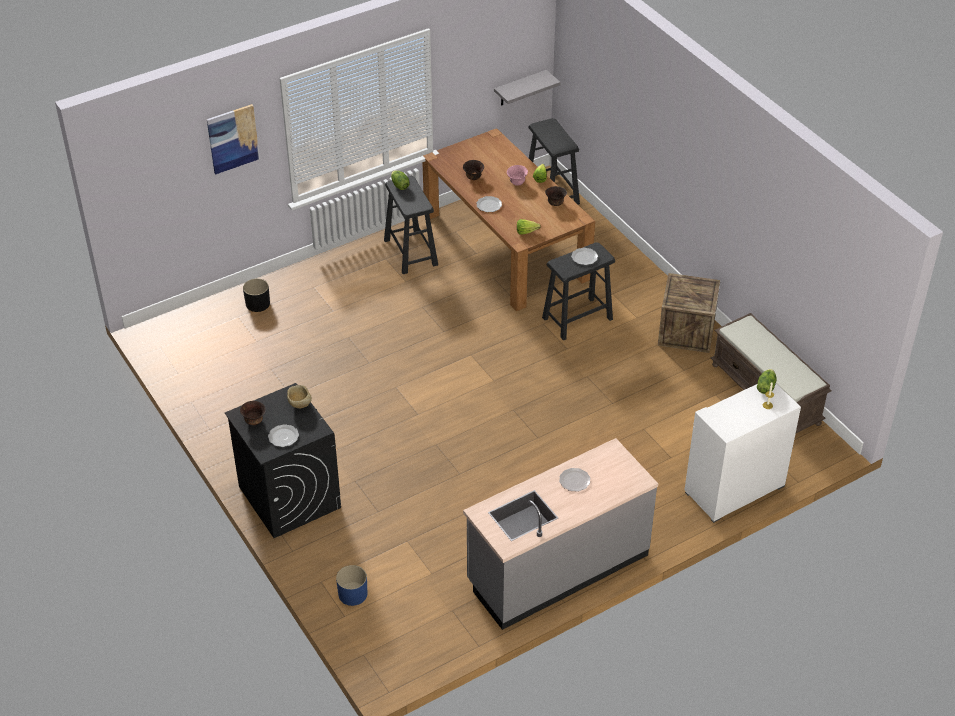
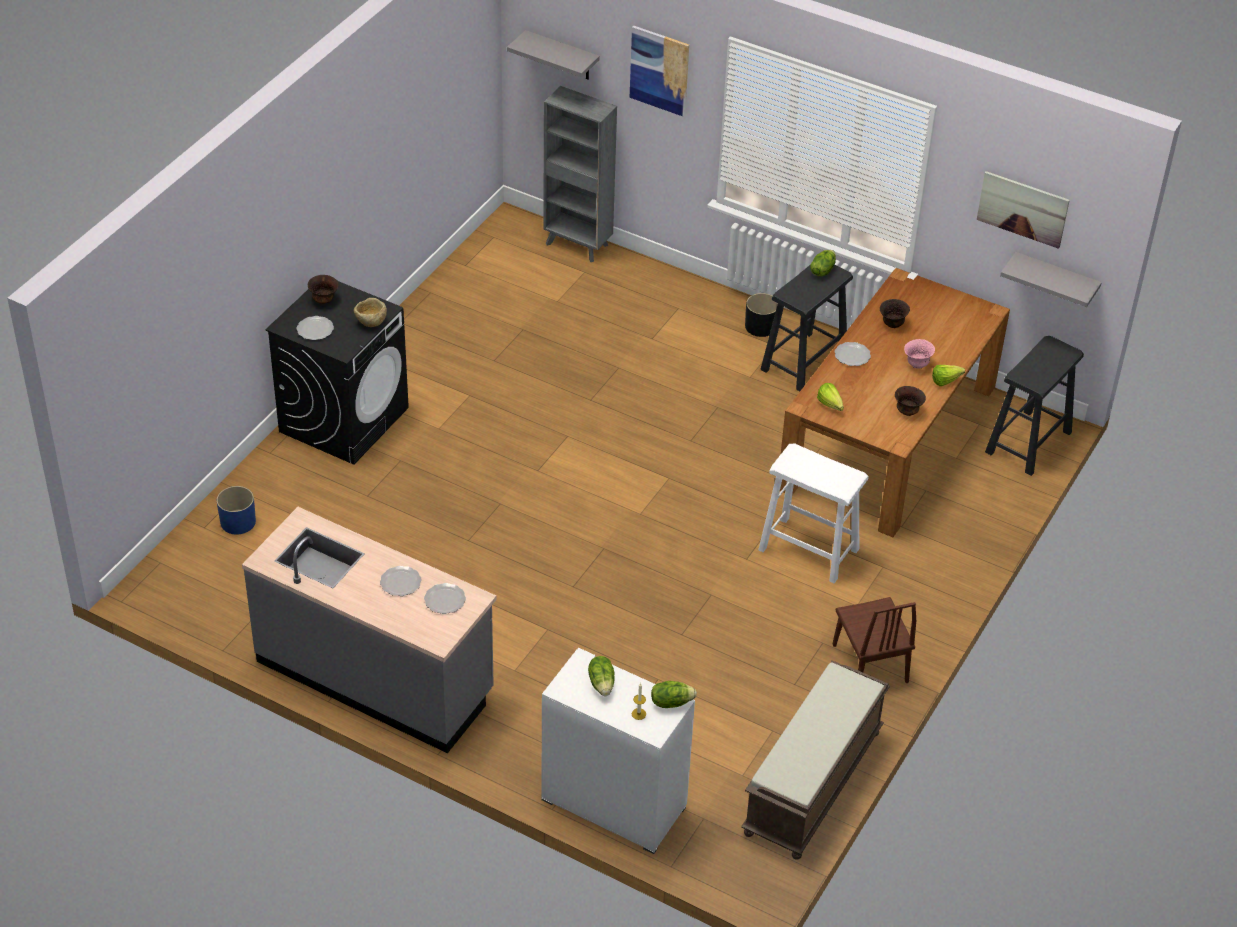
camera: 60 degrees right, 0 degrees up
(153, 182) = (562, 56): none -> grey shelf
(207, 309) = (578, 245): none -> grey bookcase
(258, 303) = (617, 277): black planter -> black planter (761, 326)
(493, 57) = (1023, 209): none -> picture
(577, 318) = (808, 549): black stool -> white stool
(584, 257) = (827, 472): plate -> plate (445, 600)
(686, 331) = (870, 663): crate -> brown chair
(733, 412) = (602, 683): none -> lettuce

